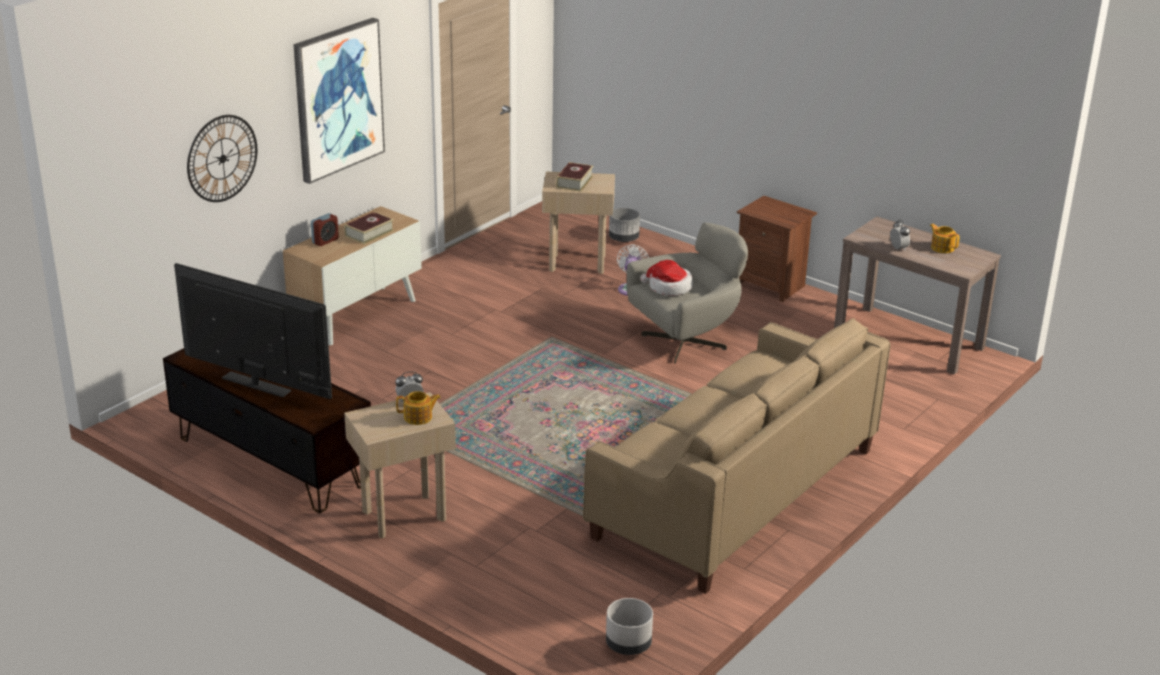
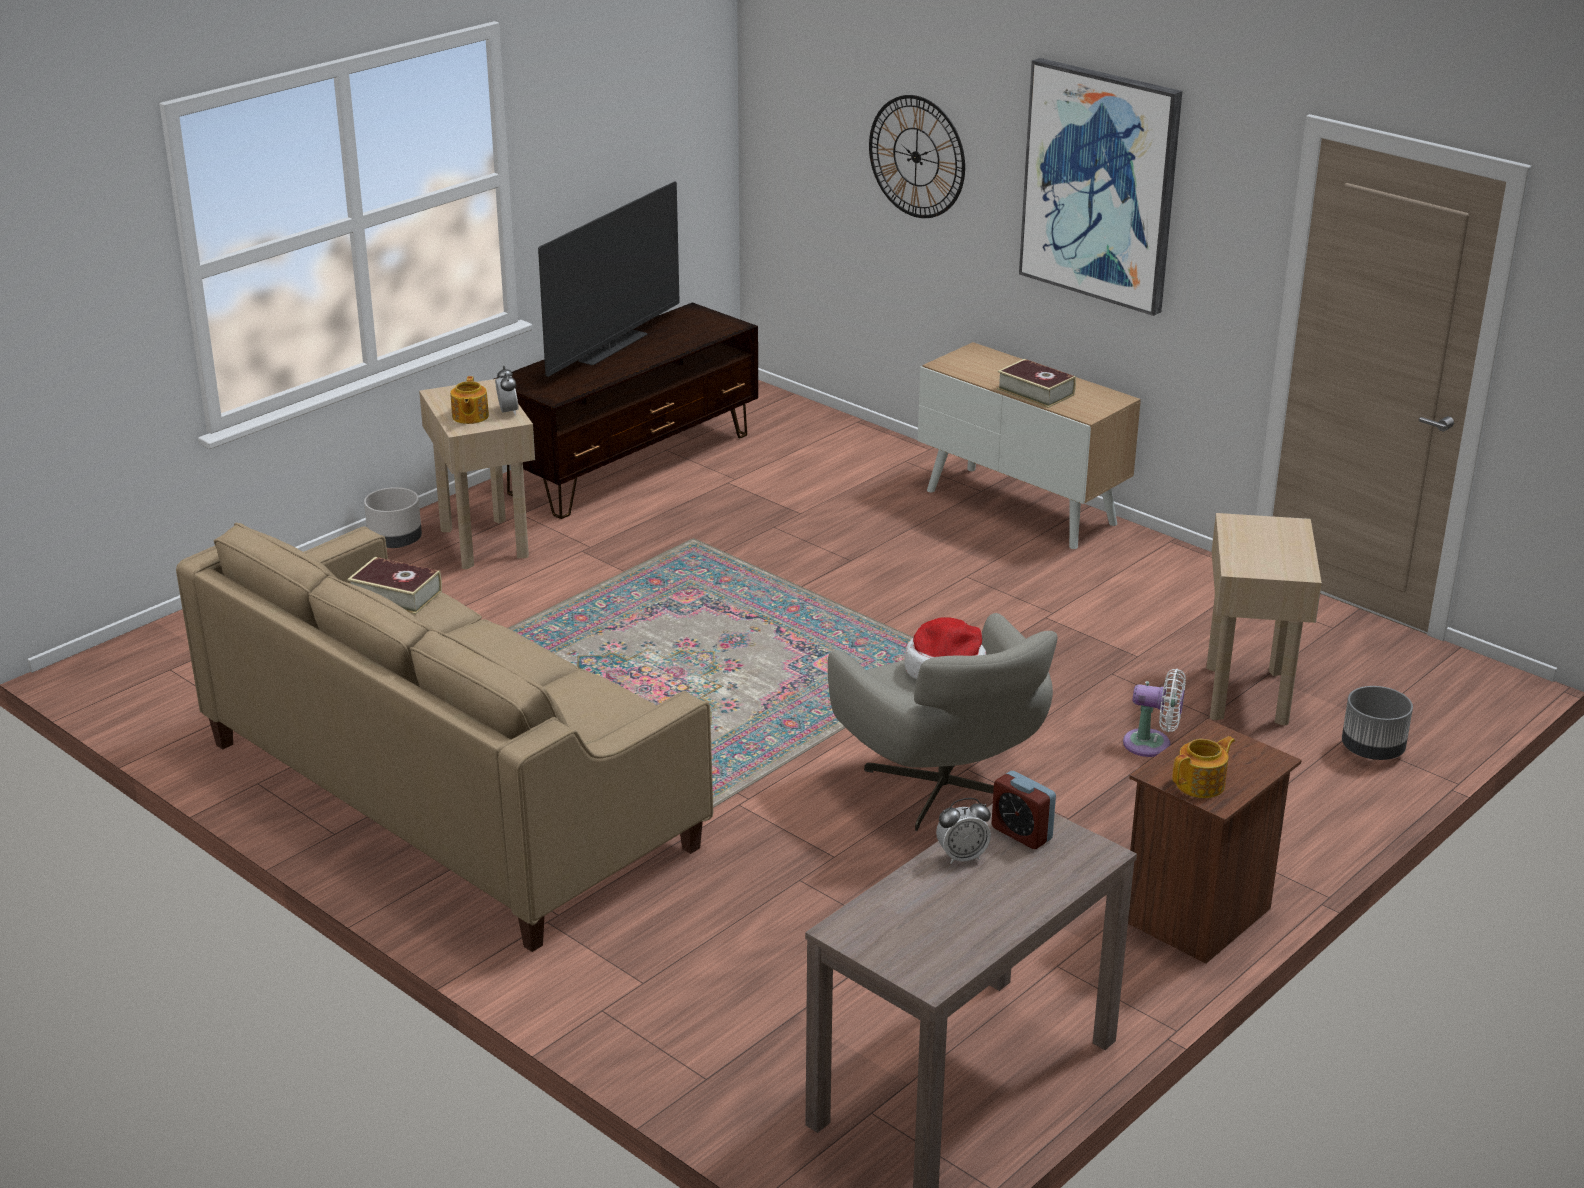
camera: 95 degrees right, 0 degrees up
(325, 241) = (1005, 365): alarm clock -> alarm clock (1021, 833)
(574, 182) = (1266, 542): book -> book (396, 595)
(628, 645) = (144, 681): grey planter -> grey planter (395, 542)
(942, 248) = (968, 920): teapot -> teapot (1201, 784)

